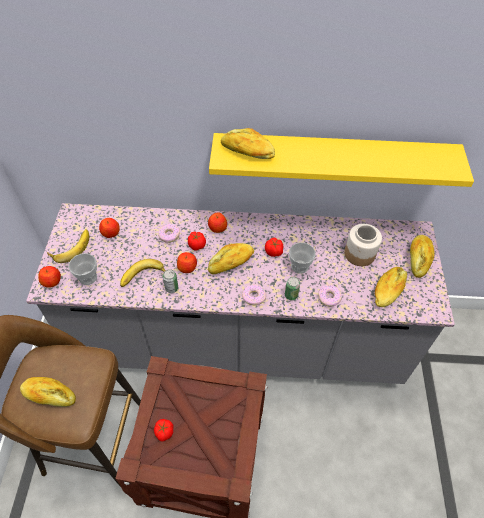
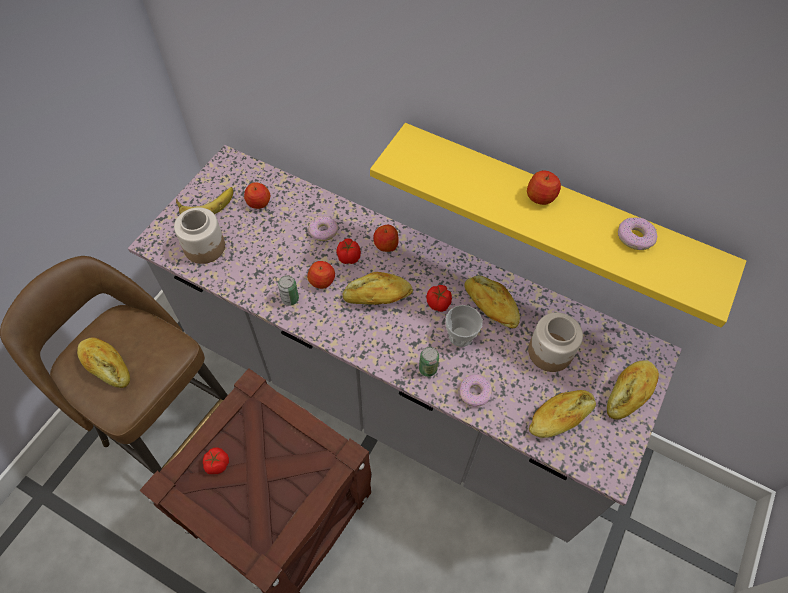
camera: 25 degrees right, 5 degrees up
(52, 281) = (165, 236): apple -> apple (541, 196)
(88, 277) = (205, 247): cup -> jar
(143, 278) = (265, 273): banana -> none
(247, 152) = (431, 164): bread -> bread (490, 306)
(253, 296) = (380, 351): donut -> donut (635, 237)

